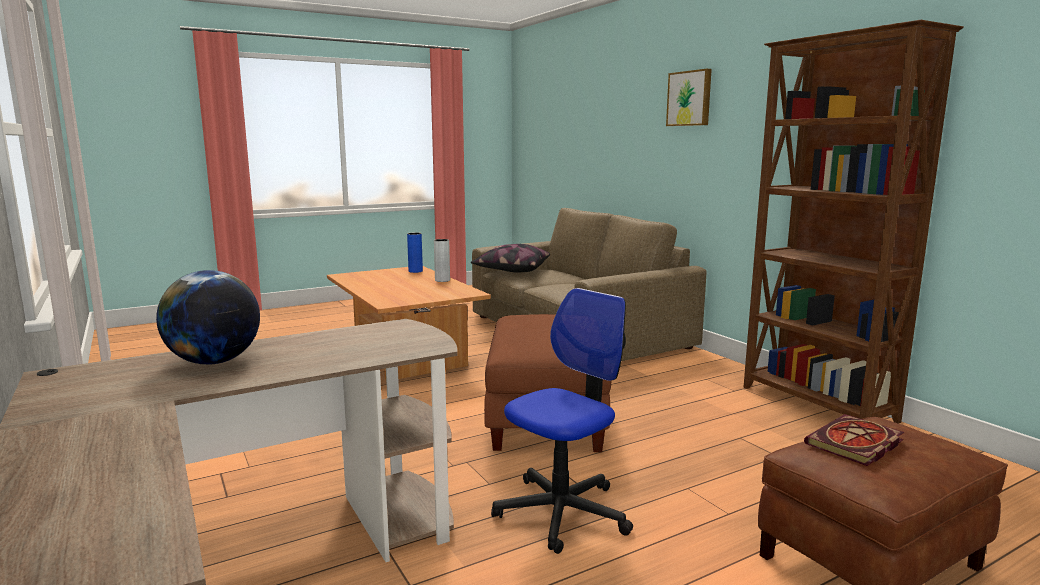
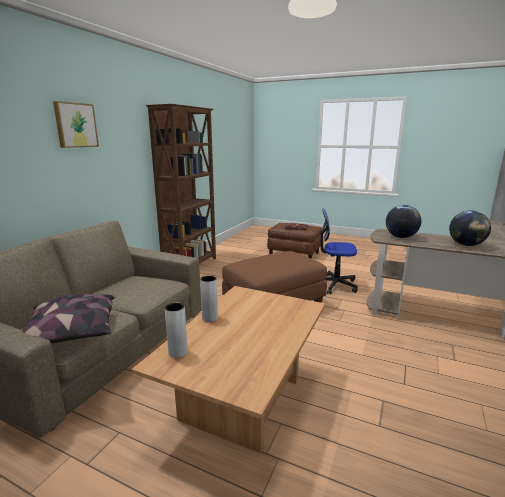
camera: 125 degrees left, 5 degrees up
(373, 340) = (400, 237): none -> globe
(415, 271) = (178, 352): blue vase -> grey vase

